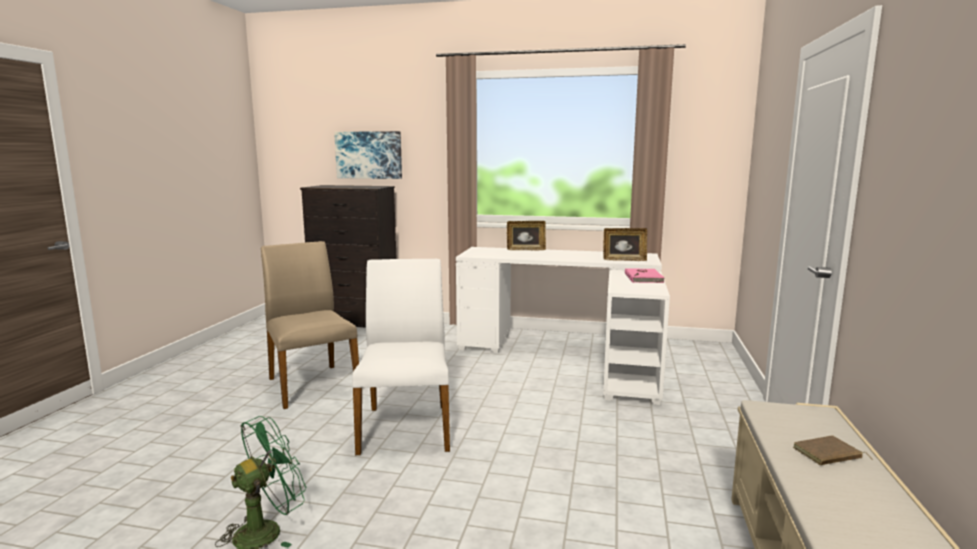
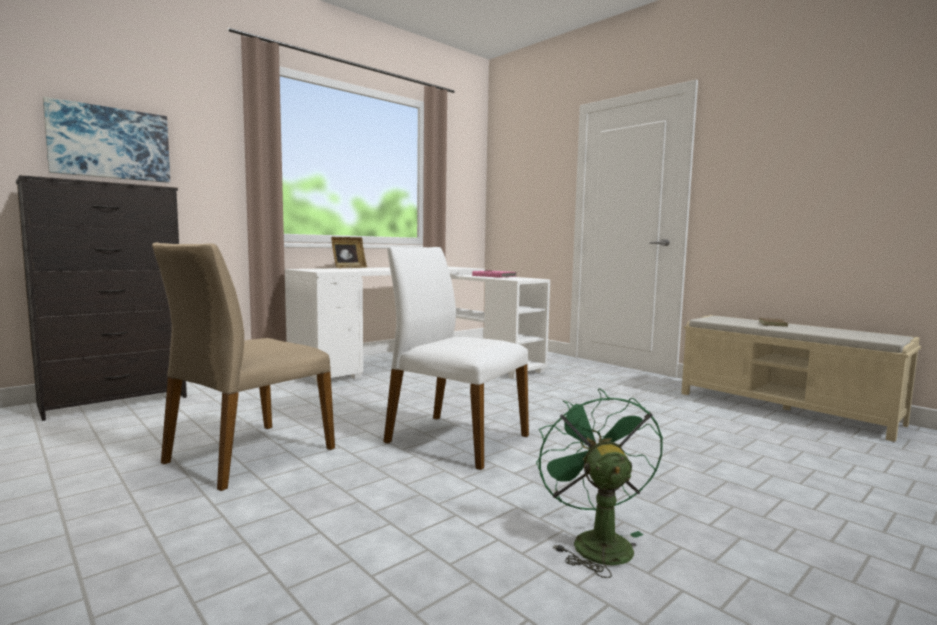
camera: 55 degrees left, 5 degrees down
(311, 385) = (248, 455): beige chair -> beige chair turned 60 degrees counterclockwise
(624, 260) = (450, 268): picture frame -> none

